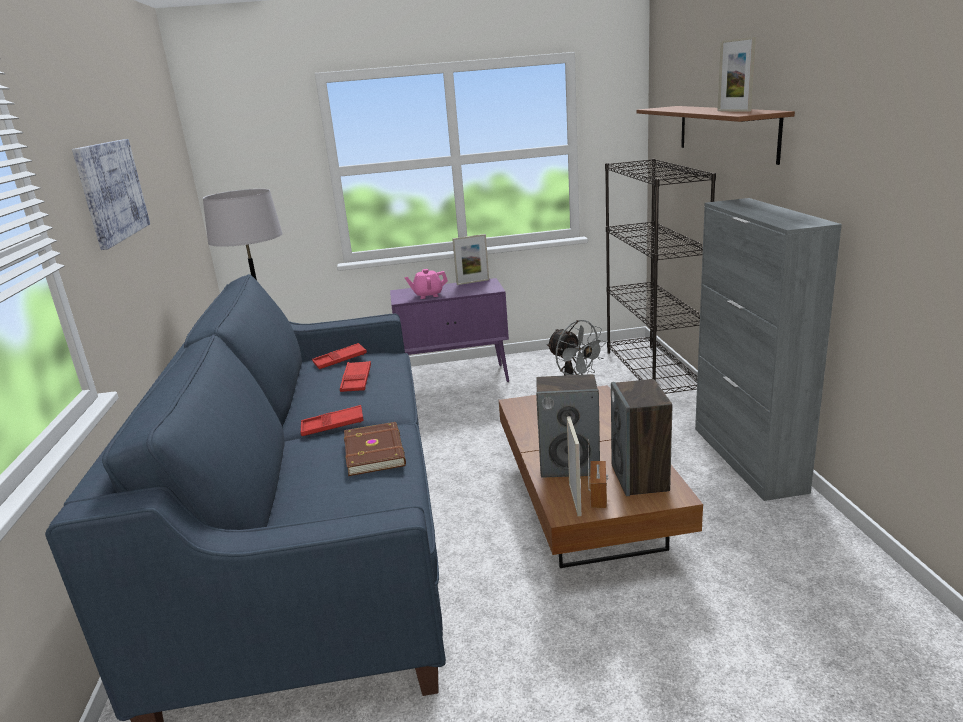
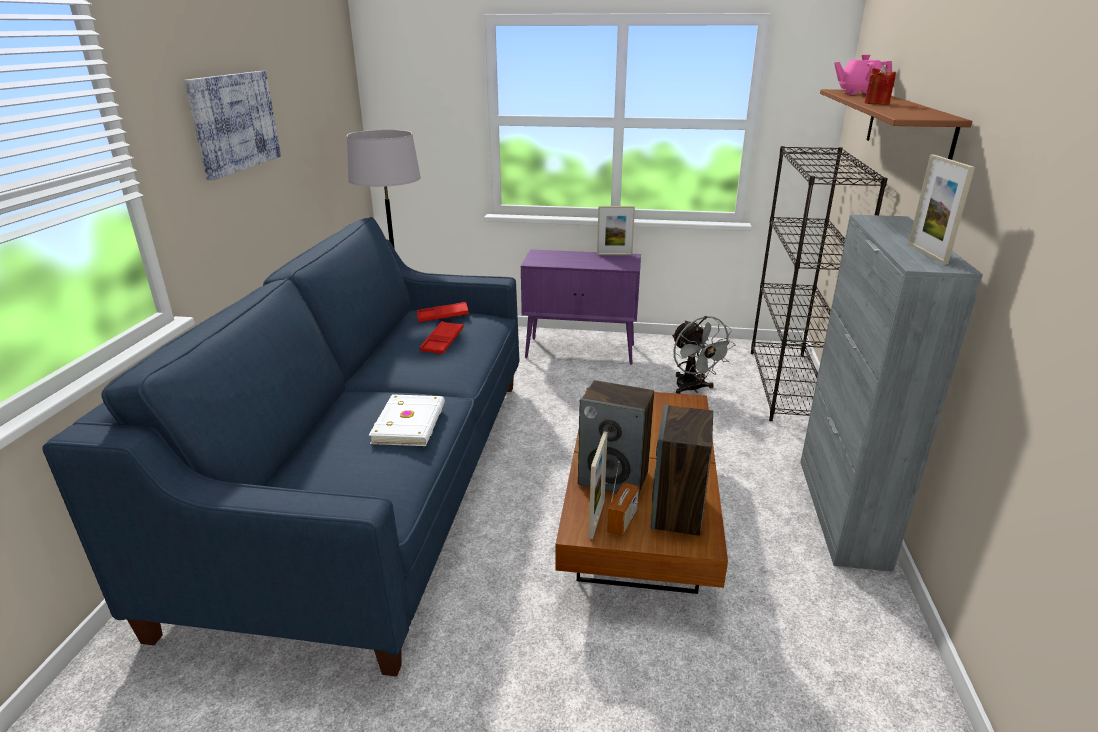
camera: 15 degrees right, 5 degrees up
(332, 425) = (394, 385): red tray -> none
(376, 451) = (411, 423): brown book -> white book
(428, 295) = (561, 261): pink teapot -> pink teapot (858, 93)
(702, 111) = (876, 103): none -> red candle
(733, 111) = (907, 109): picture frame -> picture frame (927, 253)

